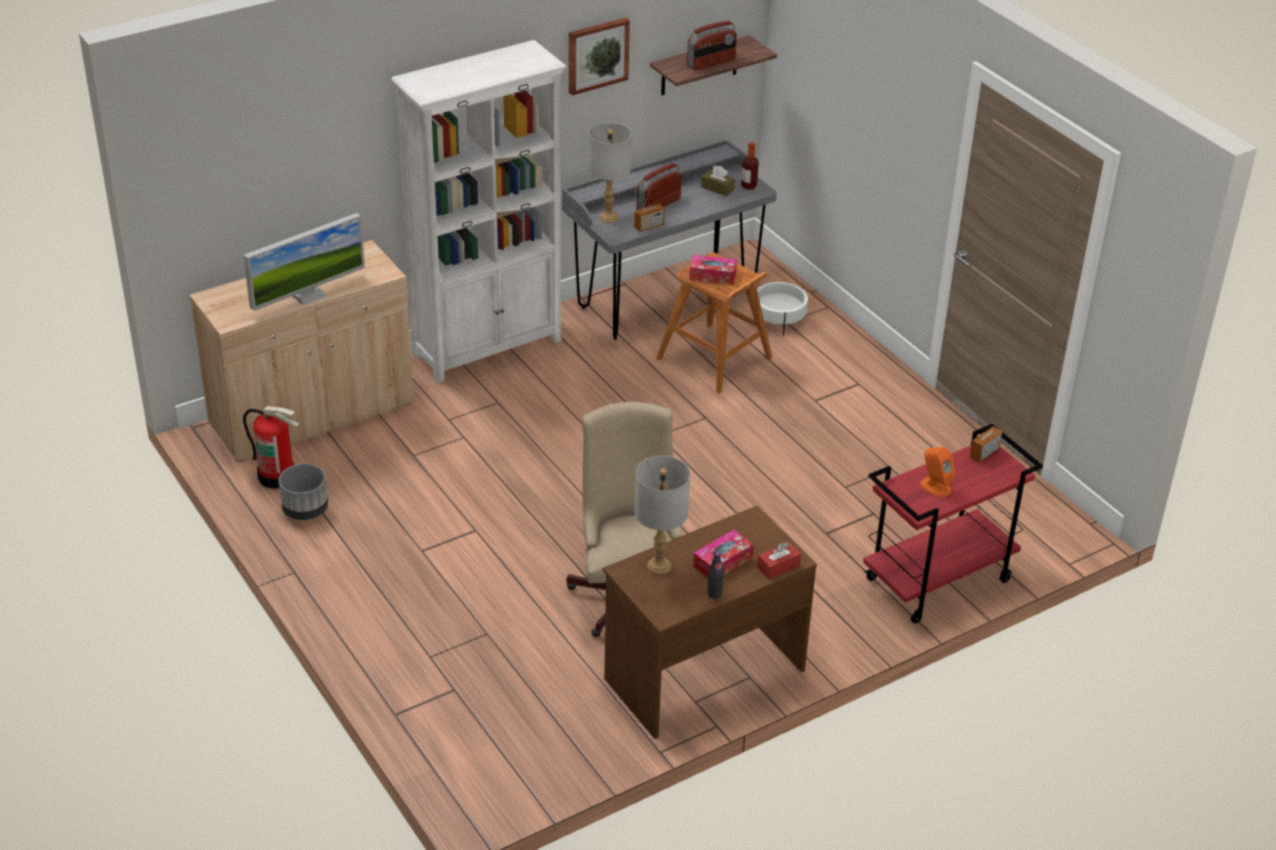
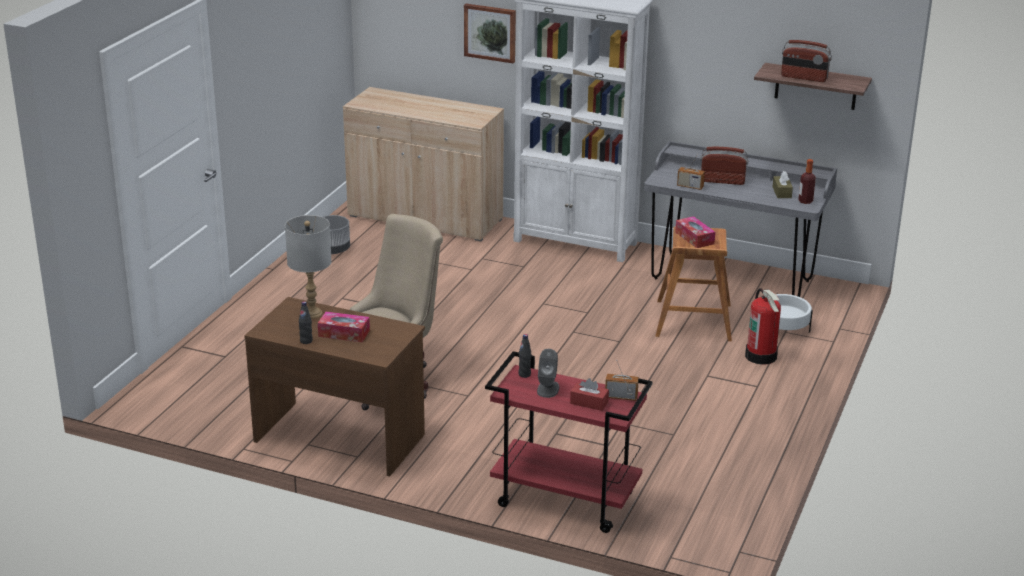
camera: 55 degrees right, 10 degrees down
(277, 476) = (353, 231): fire extinguisher -> fire extinguisher (761, 356)
(308, 295) = (416, 112): monitor -> none
(597, 55) = (714, 35): picture -> picture (490, 32)
(609, 217) = (677, 171): grey table lamp -> none
(778, 566) = (364, 354): red tissue box -> red tissue box (589, 403)
(897, 488) = (524, 374): none -> black bottle
(935, 486) = (548, 389): orange speaker -> grey speaker

